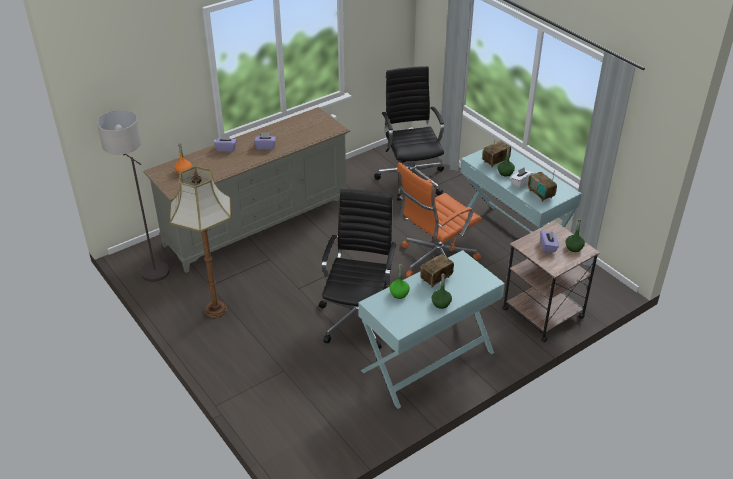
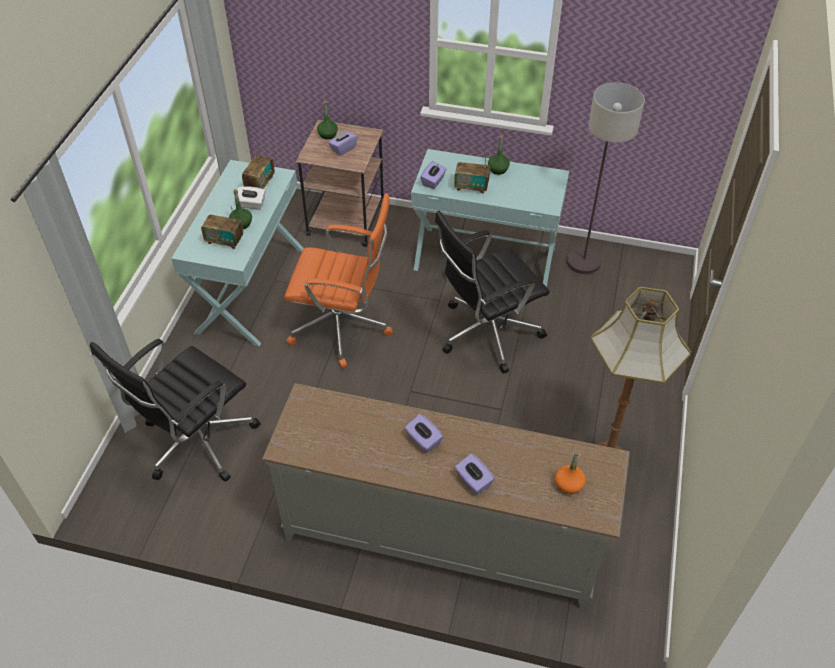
camera: 130 degrees left, 10 degrees up
(149, 268) = (631, 583): grey floor lamp -> grey floor lamp (584, 269)
(399, 293) = (518, 198): green bottle -> none
(462, 265) = (433, 181): none -> purple tissue box

